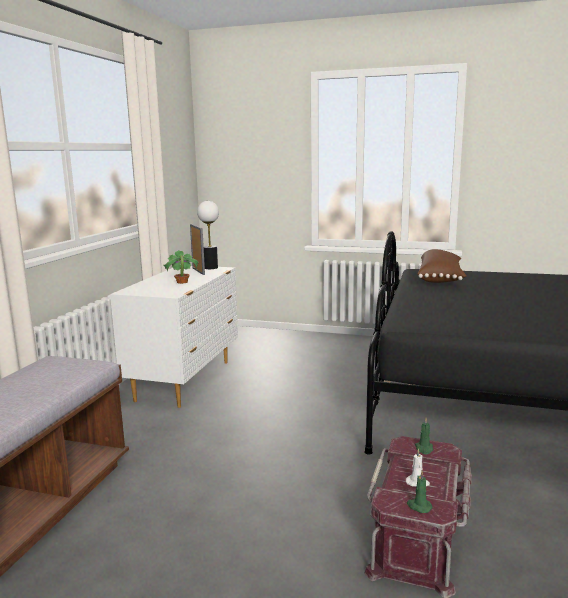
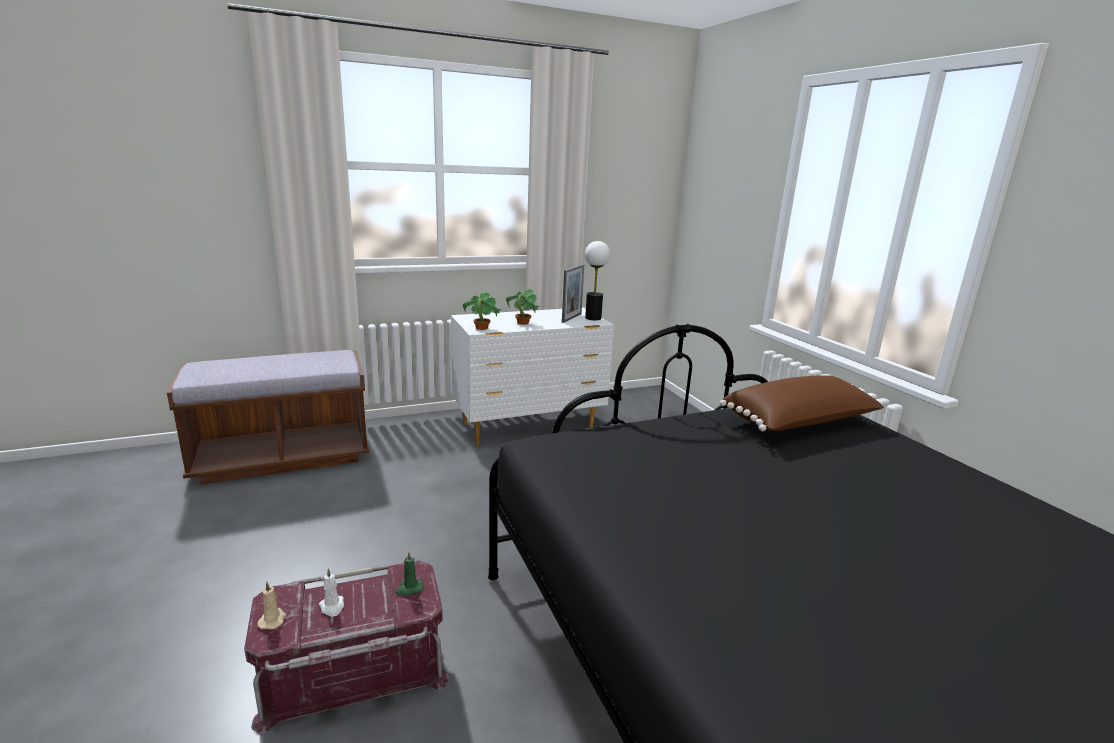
camera: 50 degrees right, 5 degrees up
(169, 293) = (481, 328): none -> potted plant
(419, 506) = (273, 620): green candle -> beige candle

